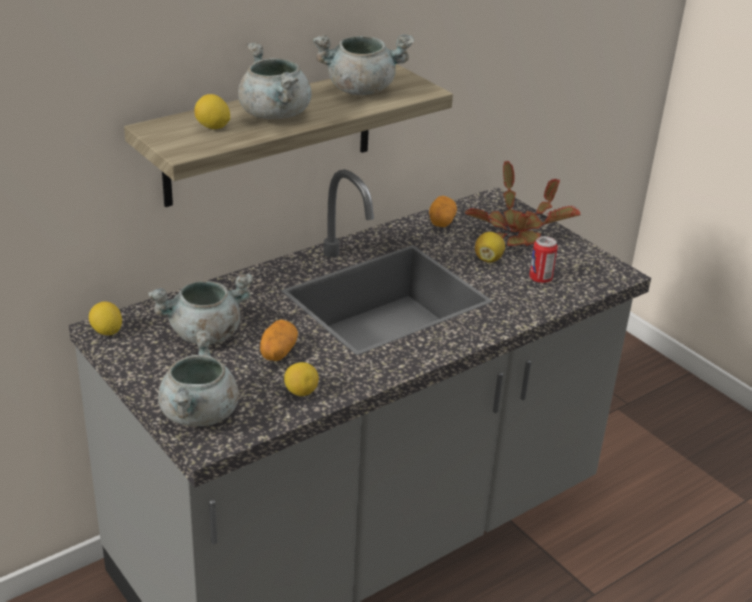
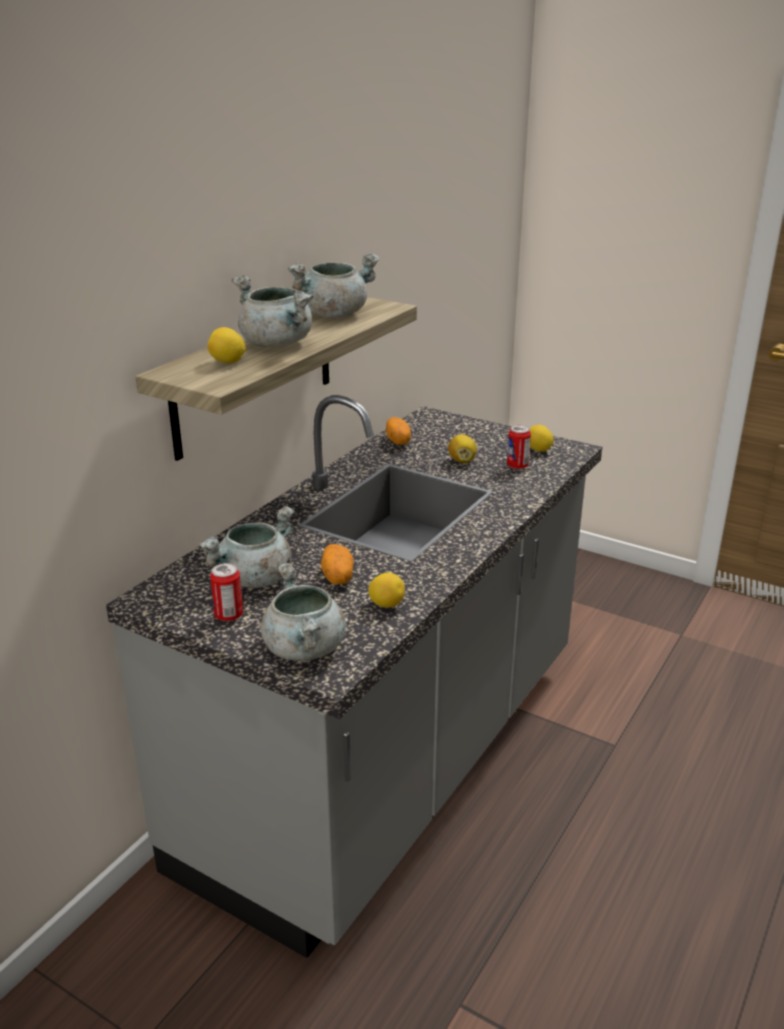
camera: 20 degrees left, 5 degrees down
(107, 331) = (152, 600): lemon -> lemon (538, 450)
(159, 364) = (228, 615): none -> can
(517, 230) = (467, 434): potted plant -> none

